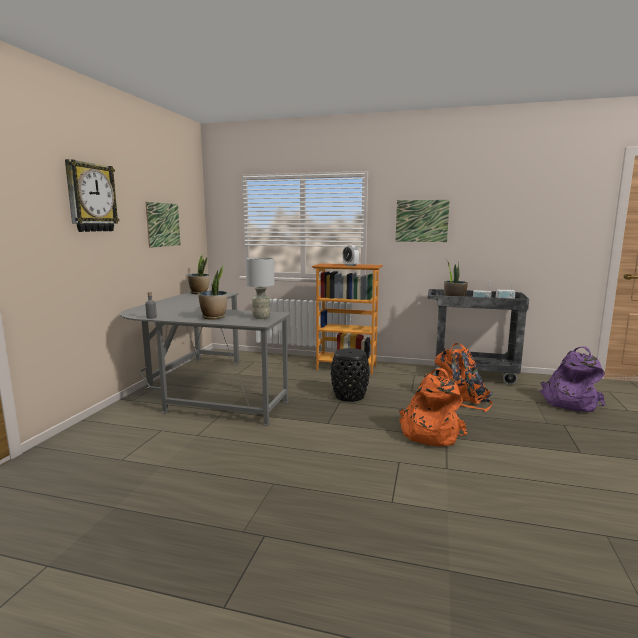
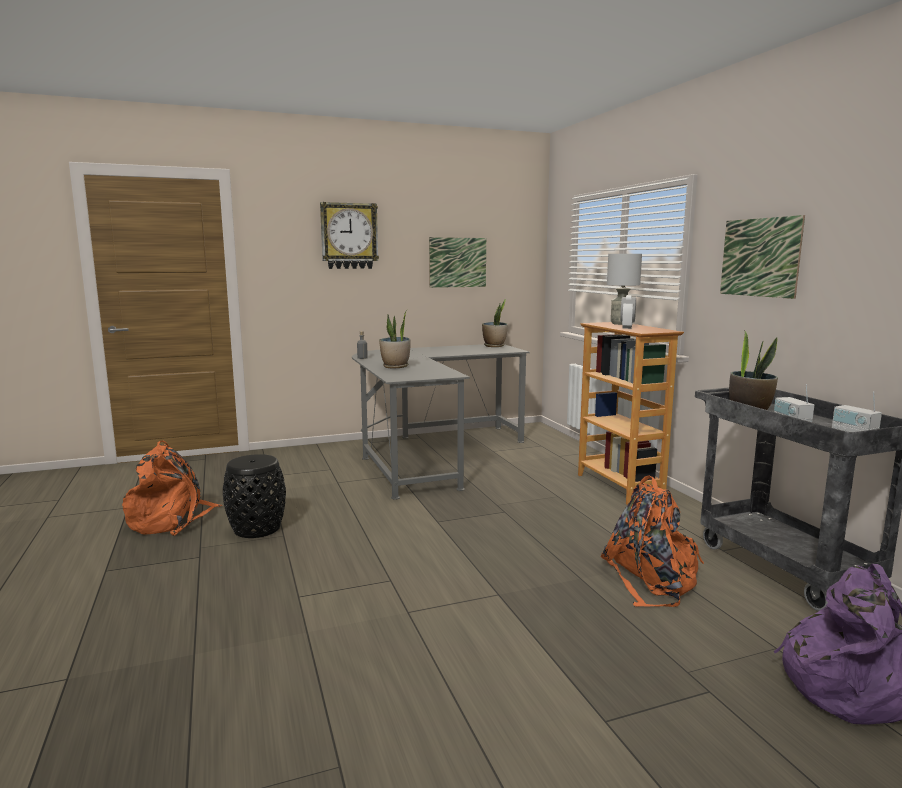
camera: 55 degrees right, 0 degrees up
(261, 317) = (423, 374): grey table lamp -> grey table lamp (621, 324)
(349, 396) = (530, 512): black stool -> black stool (257, 529)
(429, 433) = (493, 581): orange backpack -> orange backpack (171, 520)

